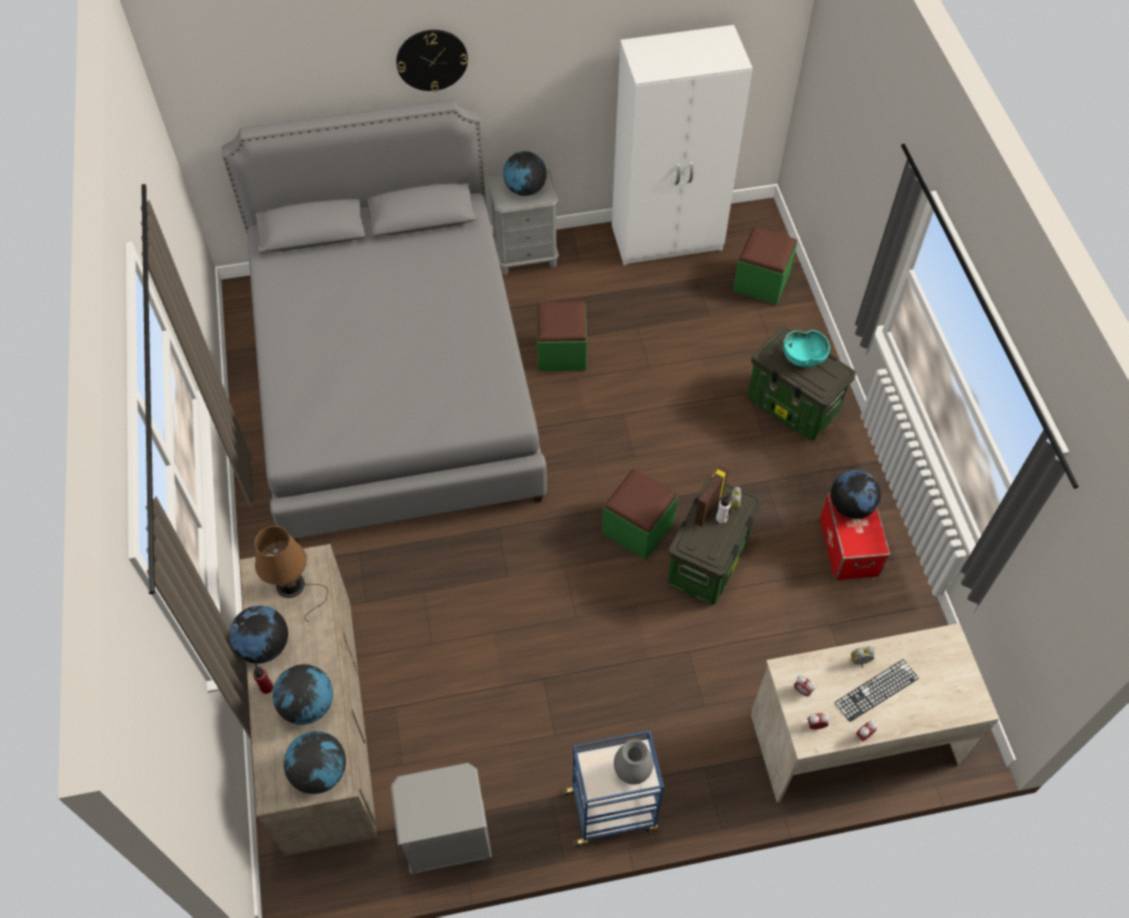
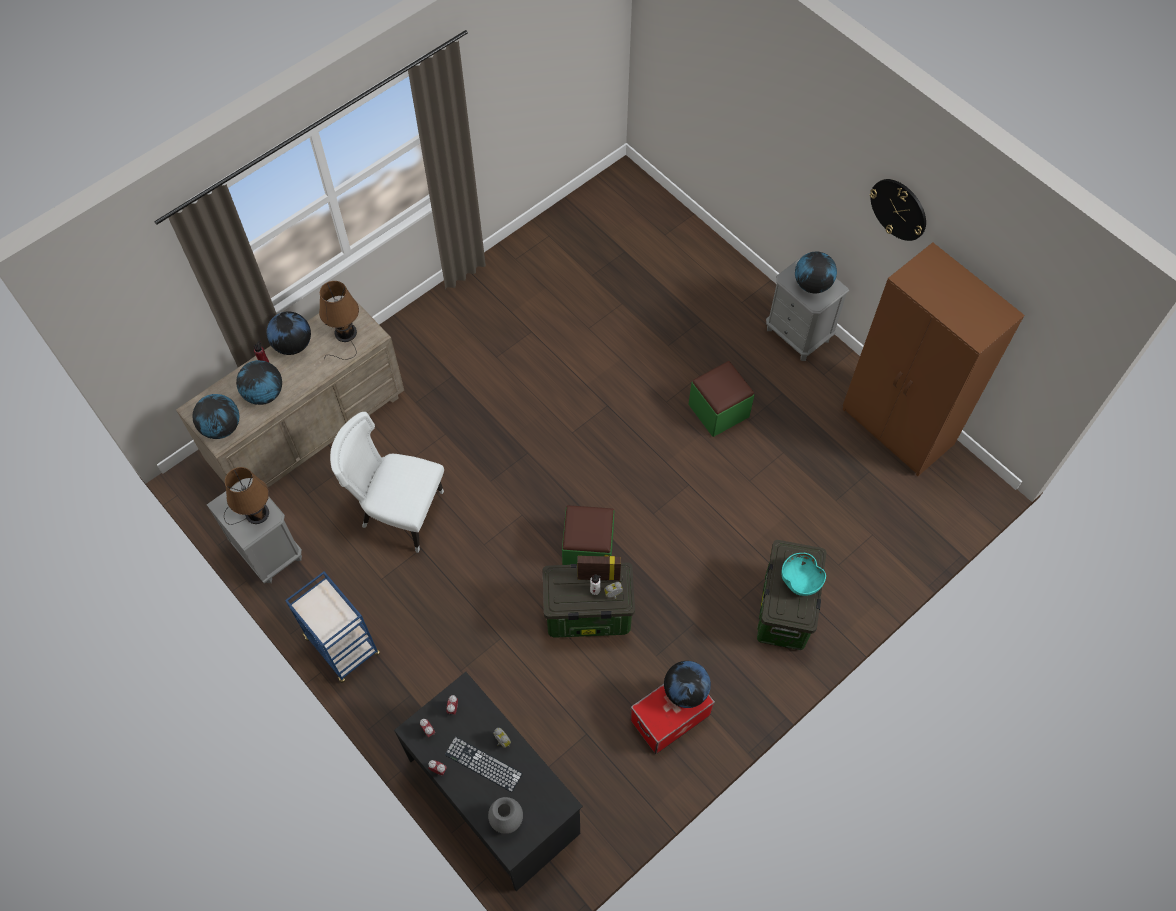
camera: 60 degrees right, 5 degrees up
(395, 384) = (609, 316): grey bed -> none
(432, 59) = (801, 131): wall clock -> wall clock (899, 209)
(446, 794) = (254, 513): none -> brown table lamp
(486, 680) = (399, 512): none -> white chair
(632, 771) = (331, 622): grey vase -> grey vase (507, 820)
(668, 239) = (897, 428): white wardrobe -> brown wardrobe
(761, 282) = (905, 524): green ottoman -> none
(853, 737) = (495, 795): beige desk -> black desk

